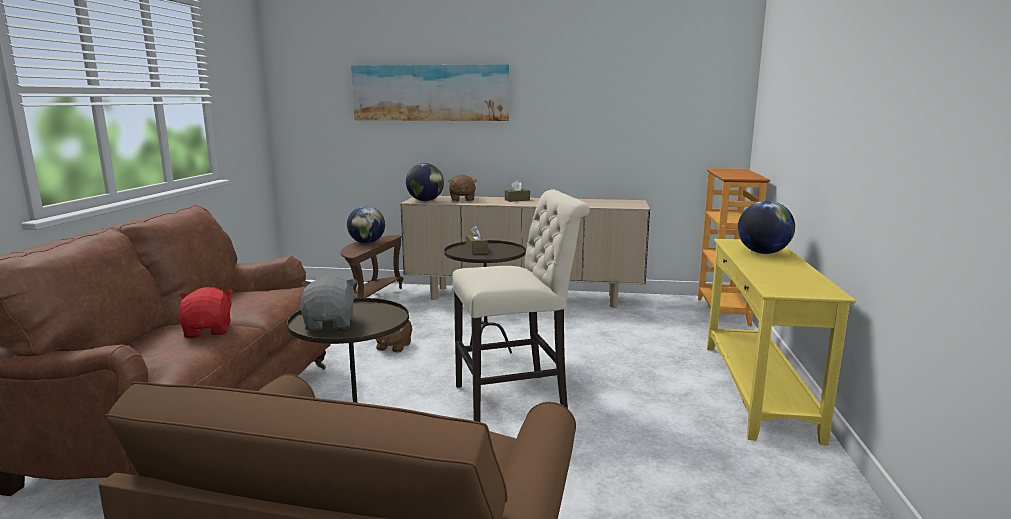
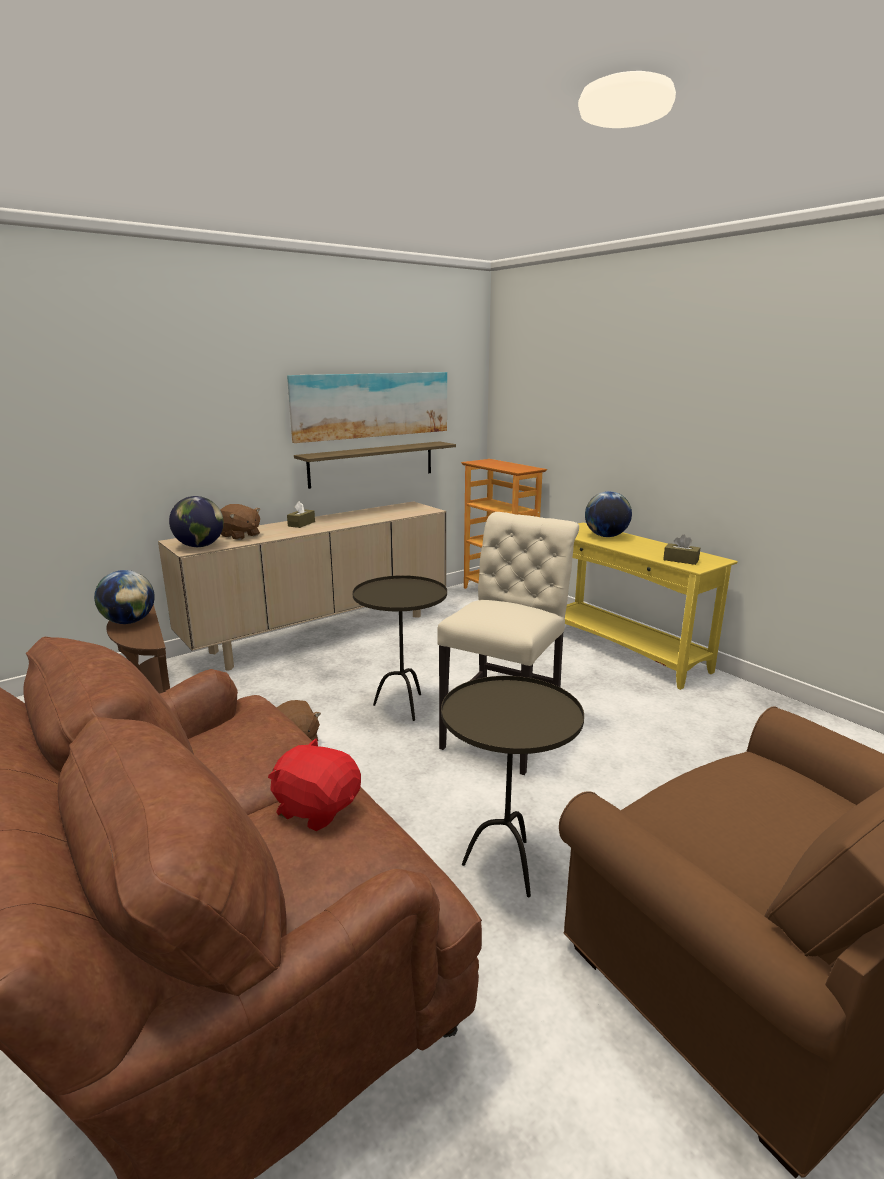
camera: 45 degrees left, 5 degrees up
(330, 324) = (510, 724): grey plush toy -> none
(430, 93) = (161, 398): picture -> picture (371, 405)
(476, 250) = (387, 593): brown tissue box -> brown tissue box (680, 560)
(604, 159) = (372, 464): none -> shelf

